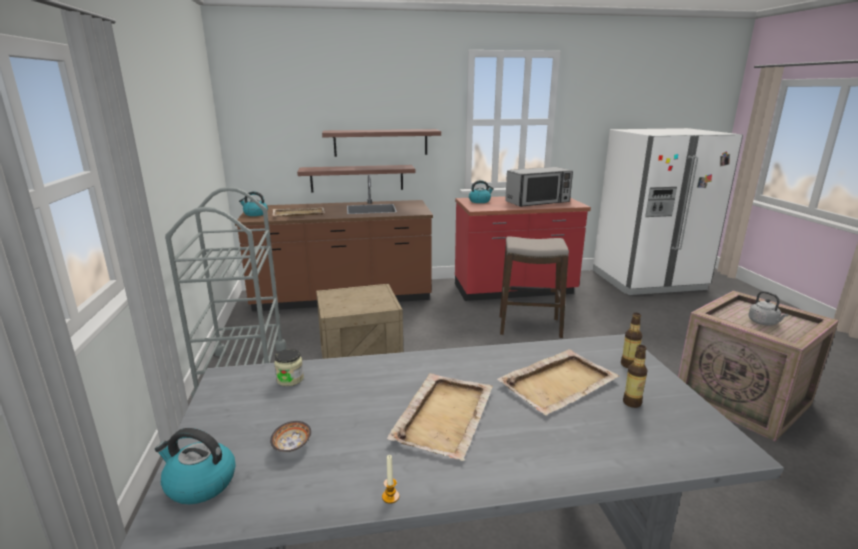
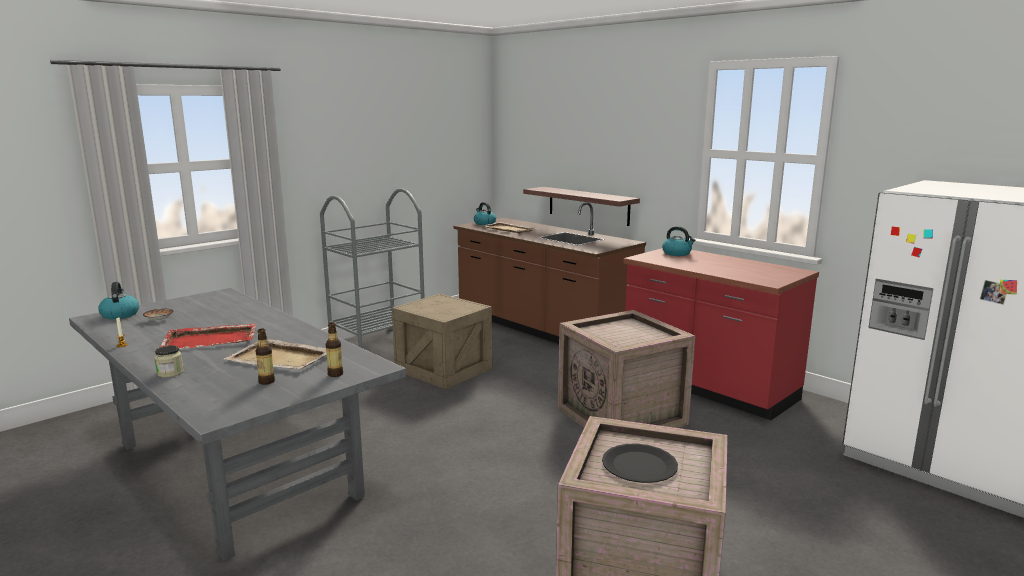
camera: 55 degrees right, 5 degrees down
(290, 379) = (230, 303): jar -> jar (170, 373)
(381, 142) = (612, 169): shelf -> none
(444, 415) = (211, 340): beige tray -> red tray
(529, 327) = (623, 416): stool -> crate
(538, 202) = (736, 269): microwave -> none
(764, 323) = (639, 465): grey kettle -> black plate

